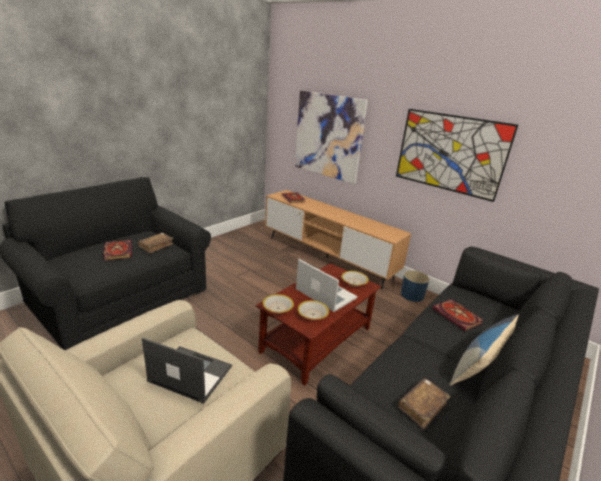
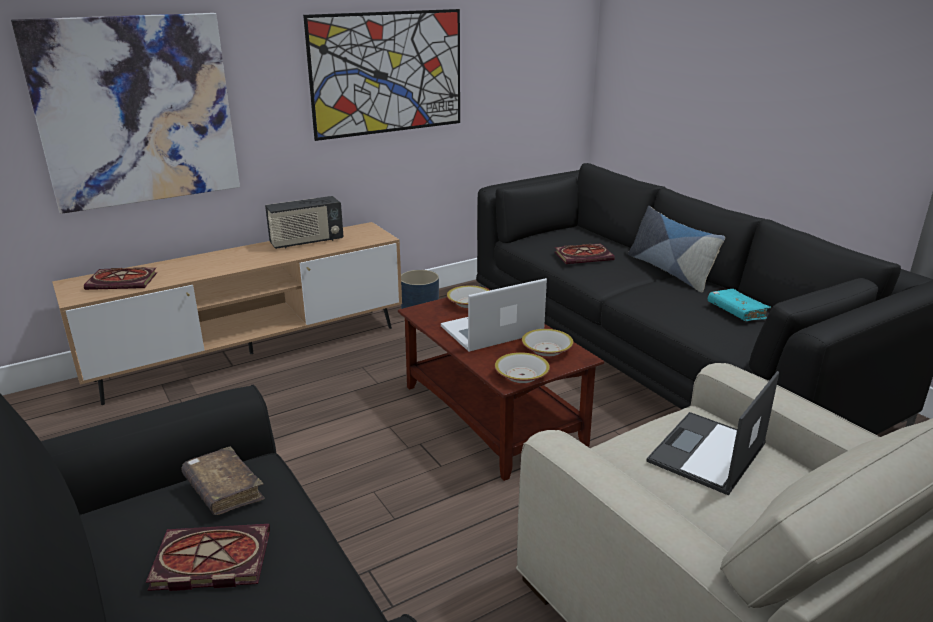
camera: 70 degrees left, 0 degrees up
(365, 222) = (306, 242): none -> radio
(422, 406) = (736, 312): brown book -> turquoise book

